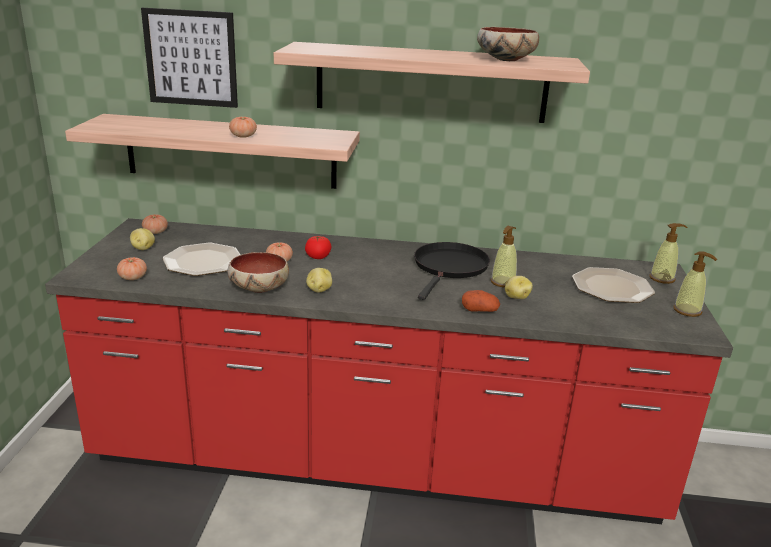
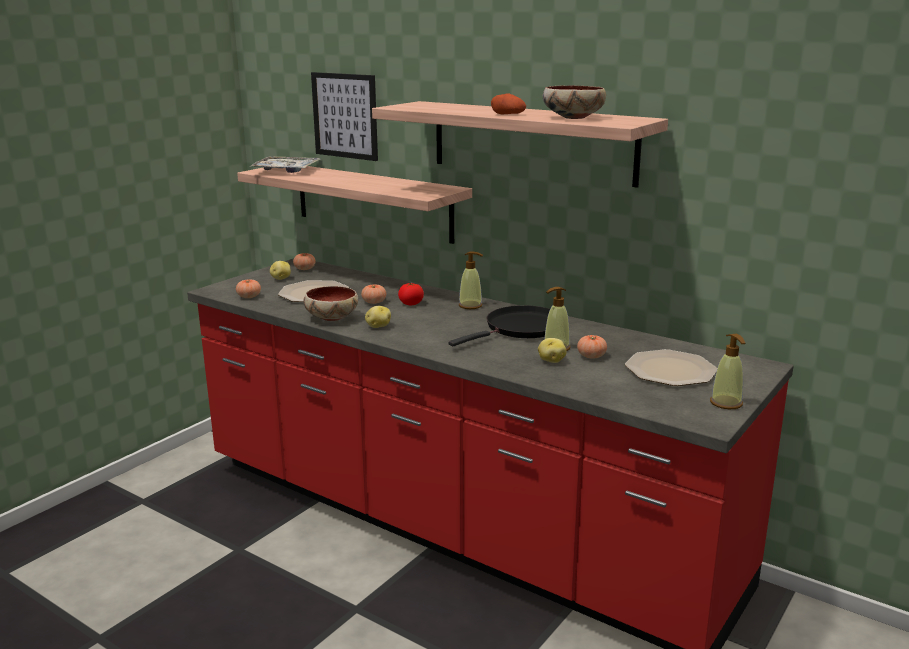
camera: 30 degrees right, 5 degrees down
(125, 124) = (286, 171): none -> tray
(243, 136) = (361, 184): tomato -> tomato (591, 356)
(479, 310) = (499, 364): potato -> potato (508, 114)
(662, 278) = (745, 373): soap dispenser -> soap dispenser (470, 306)

